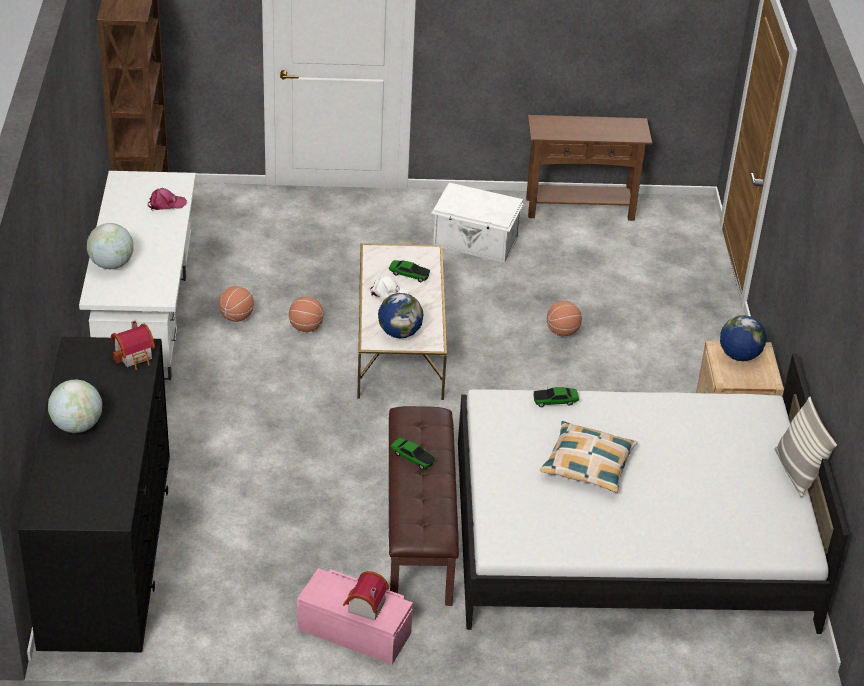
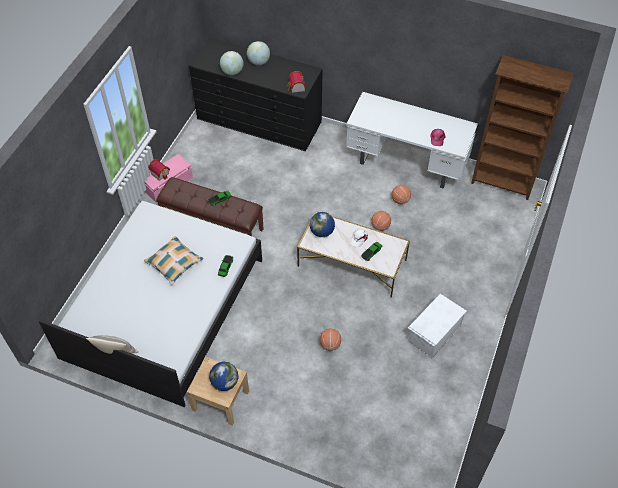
camera: 115 degrees right, 15 degrees up
(111, 264) = (390, 108): globe -> globe (232, 72)
(580, 208) = (454, 410): brown console table -> none

